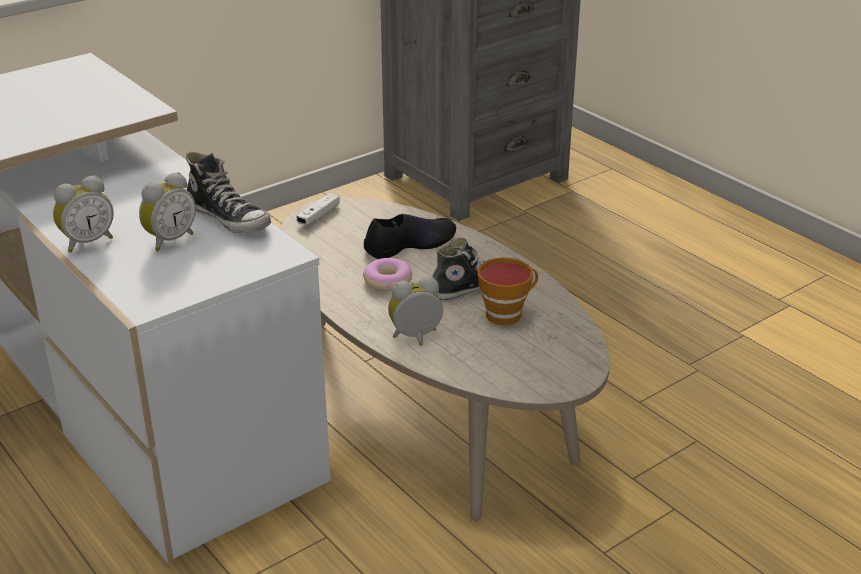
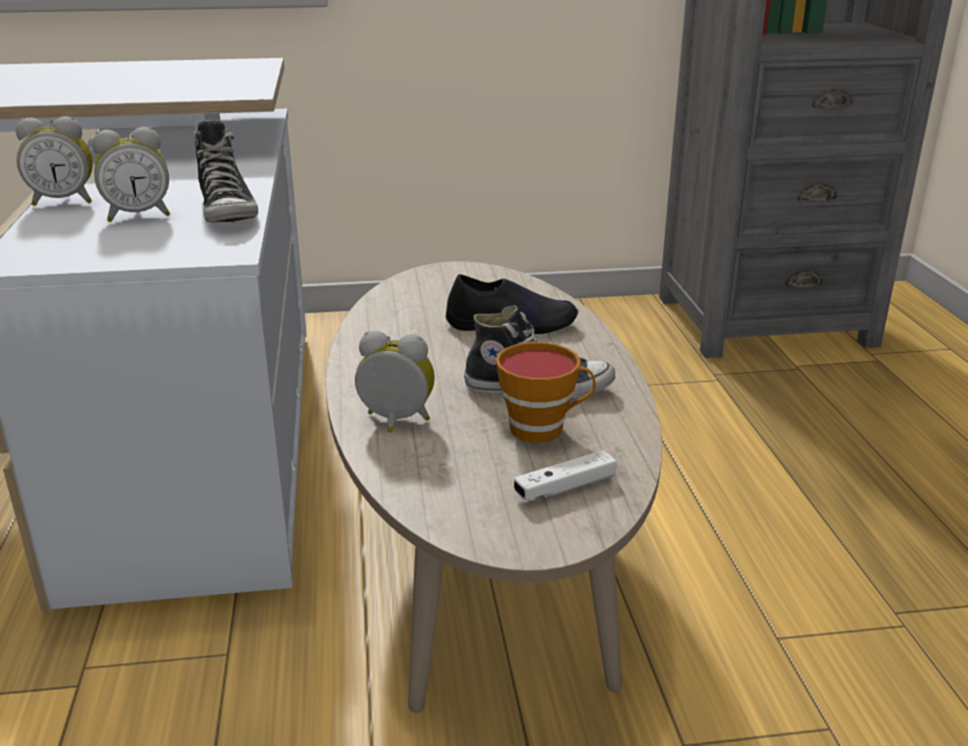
camera: 30 degrees right, 5 degrees down
(318, 215) = (445, 275): white game controller -> white game controller (565, 487)
(388, 281) = (439, 353): donut -> none

